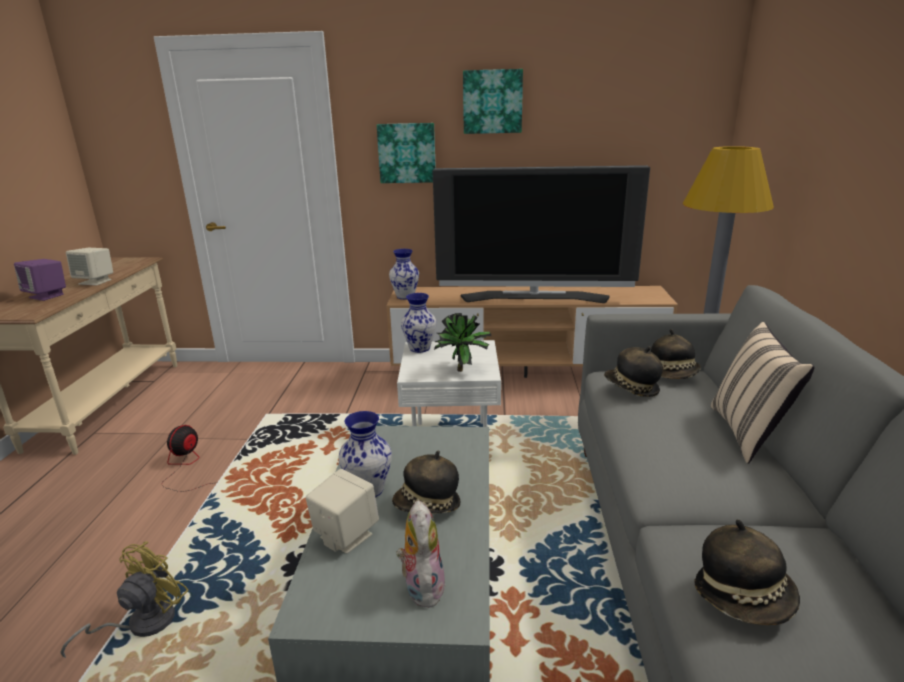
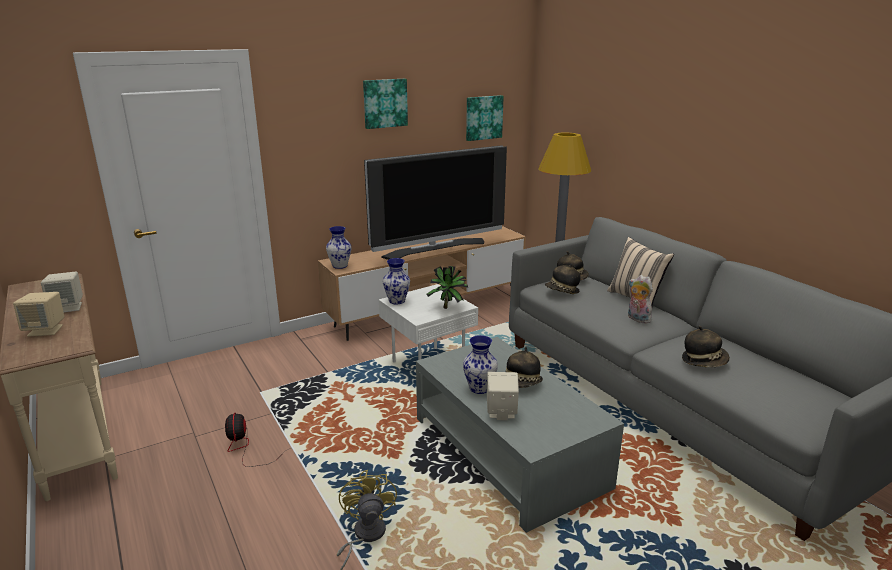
camera: 35 degrees left, 0 degrees up
(47, 296) = (46, 330): purple speaker -> beige speaker
(407, 153) = (321, 147): picture -> picture (483, 117)
(421, 586) = (568, 416): plush toy -> plush toy (637, 319)

